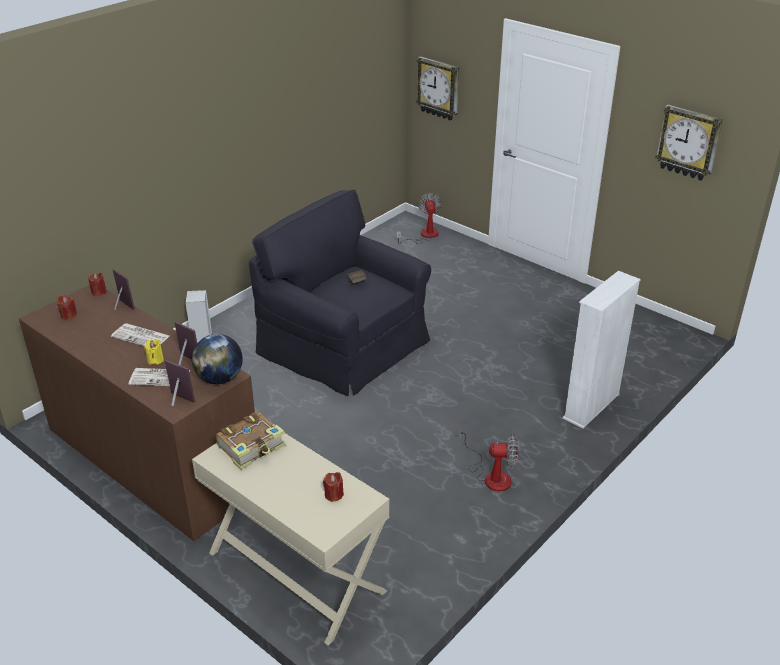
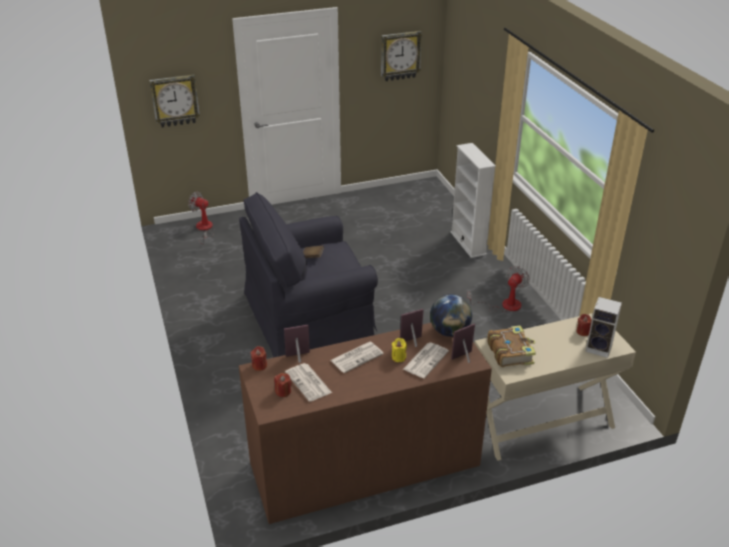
camera: 60 degrees left, 0 degrees up
(88, 324) = (309, 383): none -> newspaper
(202, 337) = (220, 388): speaker -> speaker (600, 348)

